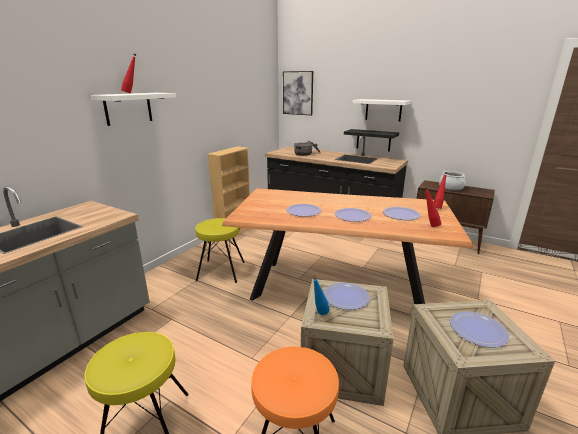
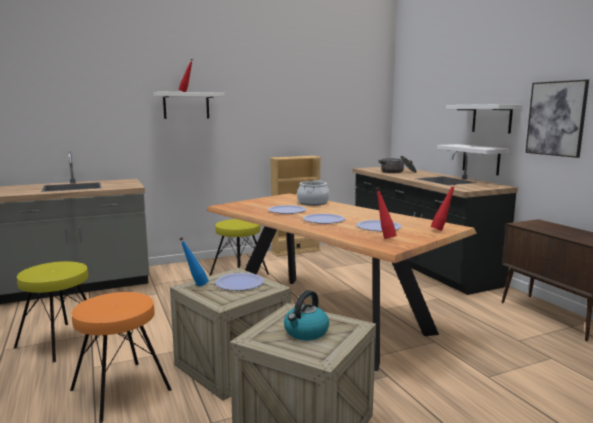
camera: 35 degrees right, 10 degrees down
(298, 93) = (409, 101): picture -> picture (556, 118)
(373, 140) = (481, 159): black shelf -> white shelf
(450, 188) = (557, 230): cooking pot -> cooking pot (312, 203)
(478, 330) = (306, 332): plate -> kettle

